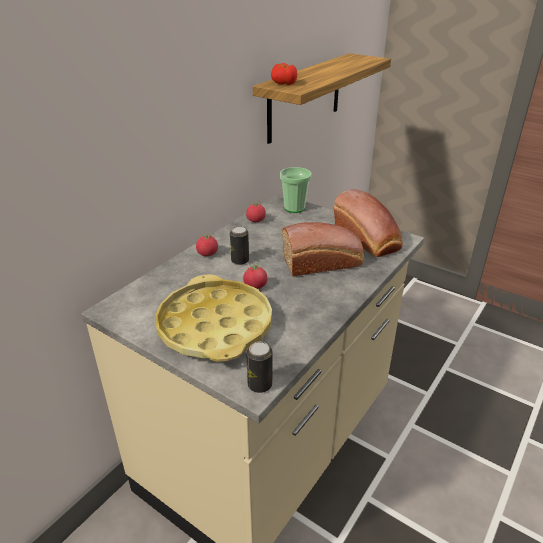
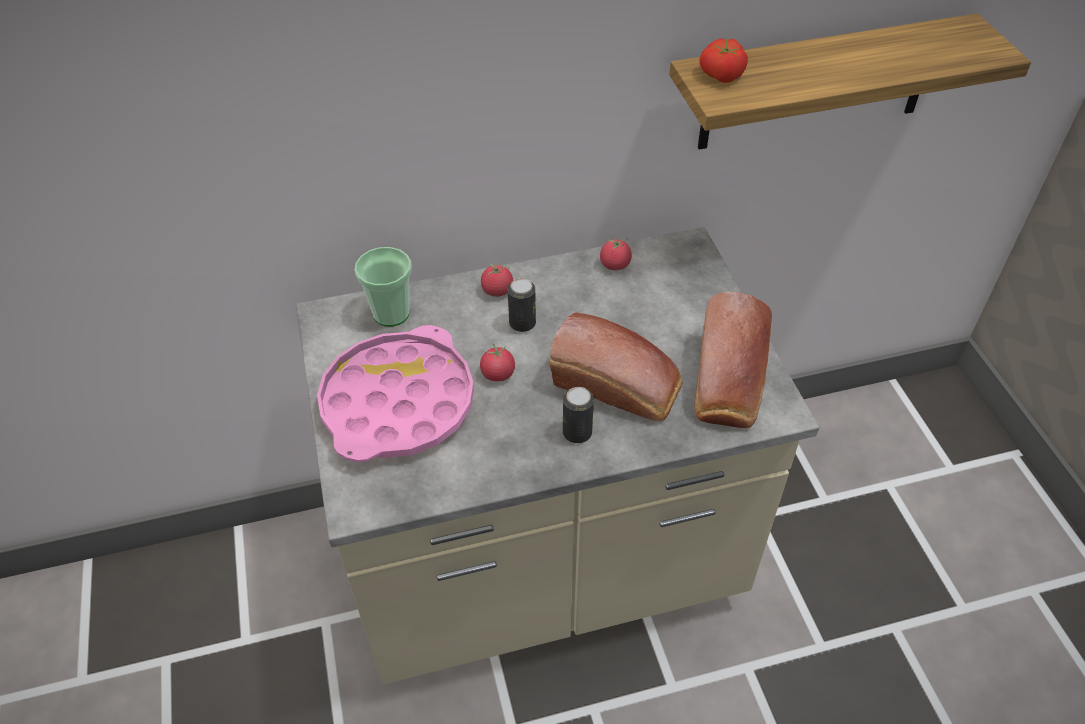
camera: 40 degrees right, 15 degrees up
(214, 326) = (398, 403): yellow tray -> pink tray
(259, 385) = (363, 507): can -> can (577, 433)
(294, 208) = (693, 269): cup -> cup (391, 313)

